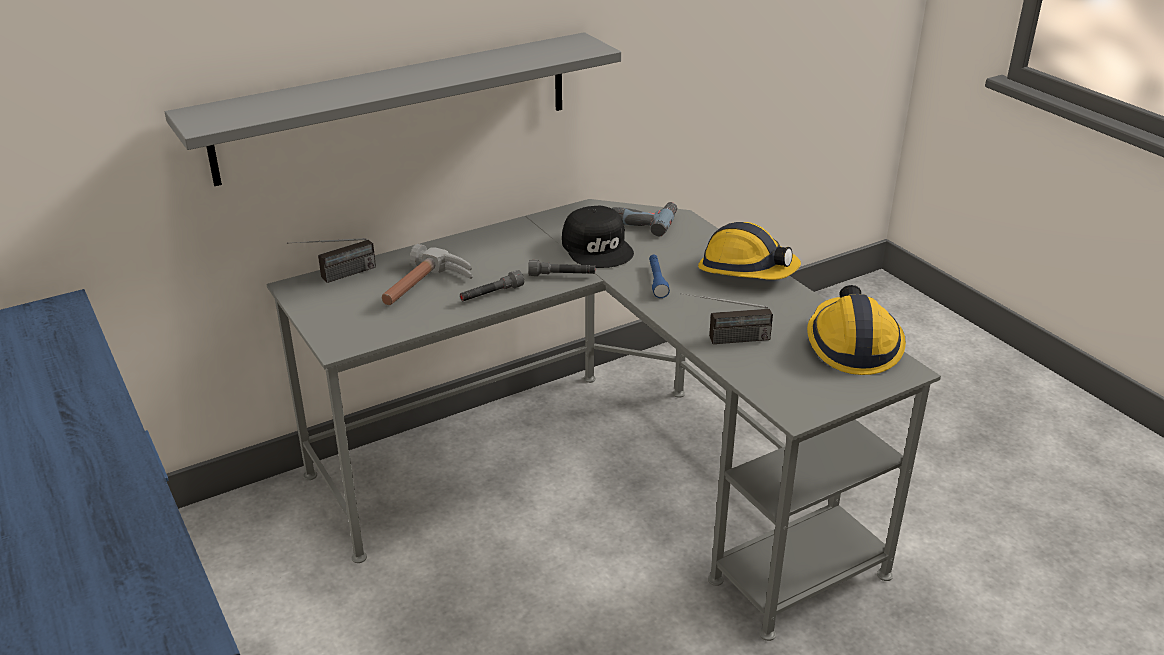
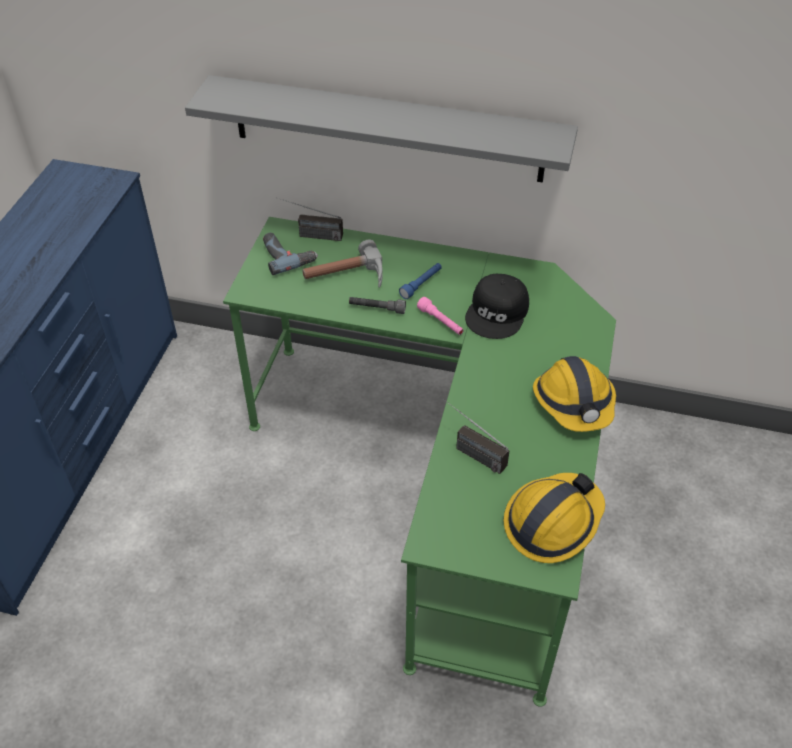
camera: 45 degrees right, 15 degrees up
(562, 275) = (440, 322): grey flashlight -> pink flashlight
(598, 479) = (443, 477): grey desk -> green desk
(644, 221) = (564, 308): power drill -> power drill (287, 255)
(657, 281) = (496, 369): blue flashlight -> blue flashlight (421, 284)

